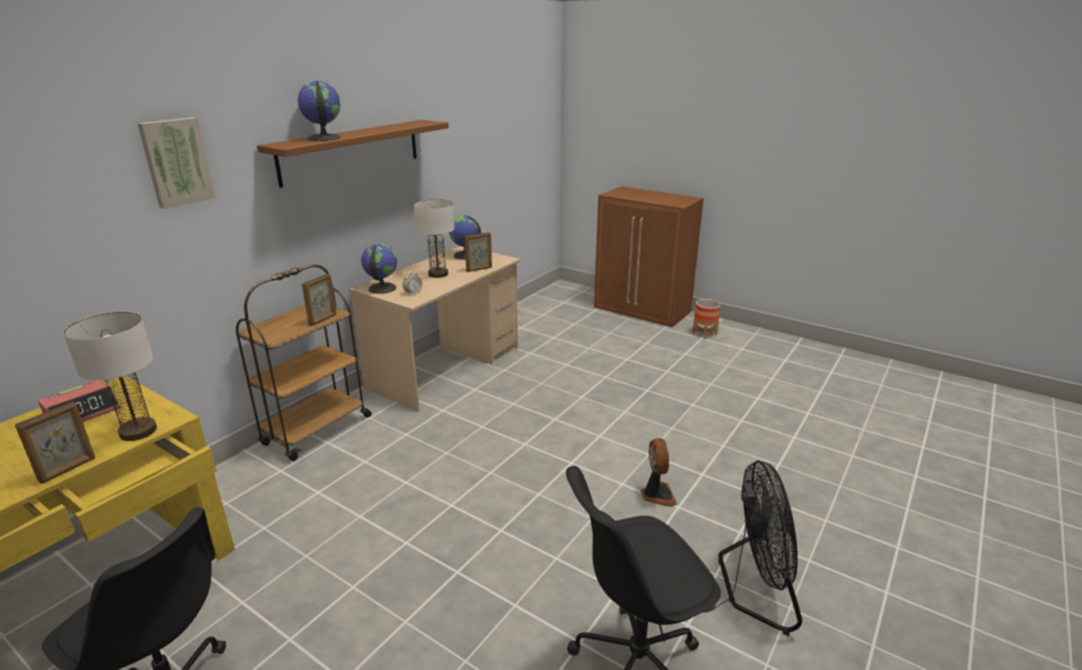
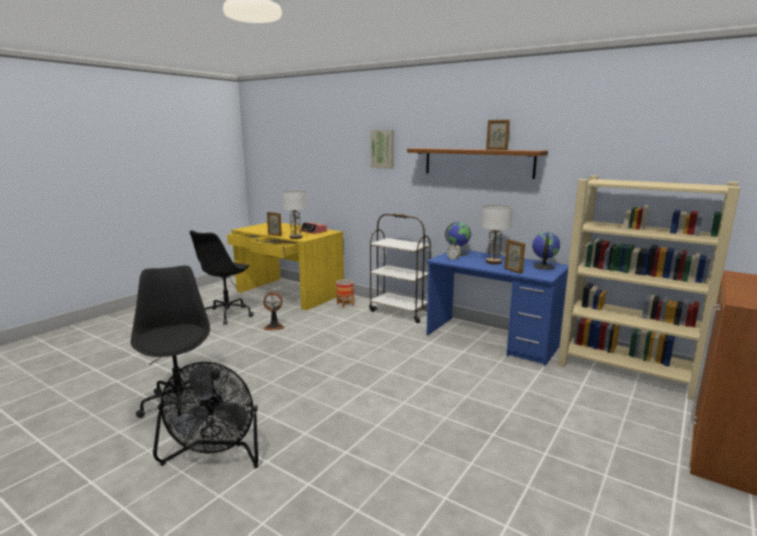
camera: 90 degrees right, 10 degrees down
(316, 431) = (399, 312): brown cart -> white cart
(323, 138) = (444, 148): globe -> none
(323, 320) = (402, 247): picture frame -> picture frame (496, 149)
(446, 367) = (492, 340): beige desk -> blue desk
(528, 315) = (626, 370): none -> beige bookcase
(657, 495) = (321, 424): fan -> fan (274, 326)
(704, 333) = (696, 506): planter -> planter (345, 304)

